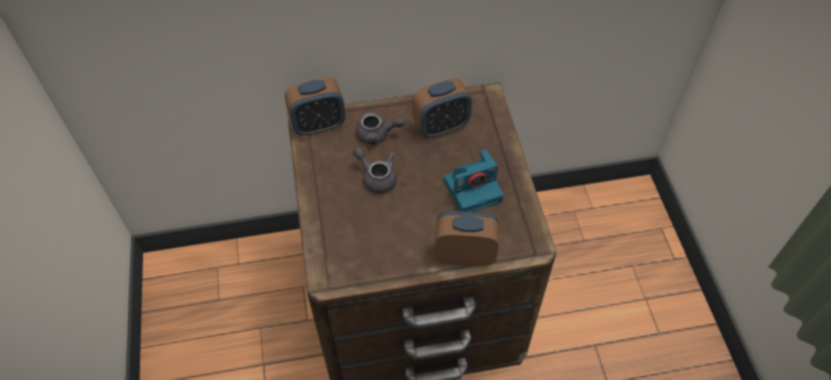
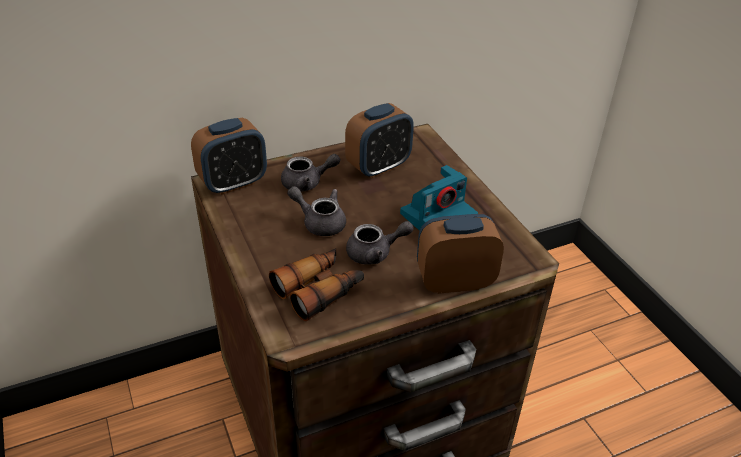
camera: 15 degrees left, 15 degrees down
(359, 242) = (319, 290): none -> binoculars
(411, 215) = (375, 253): none -> grey teapot

